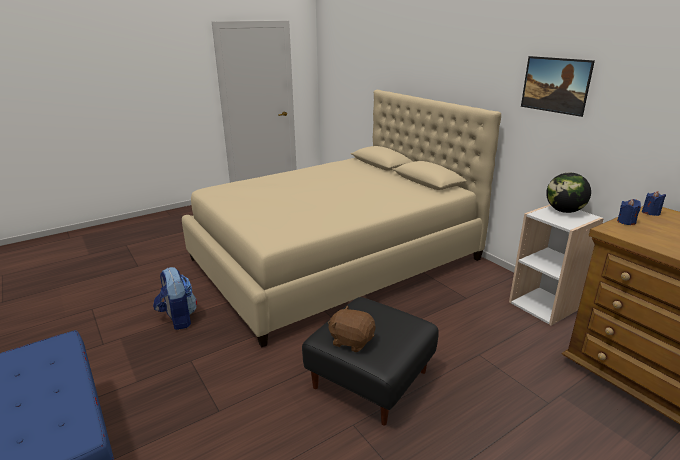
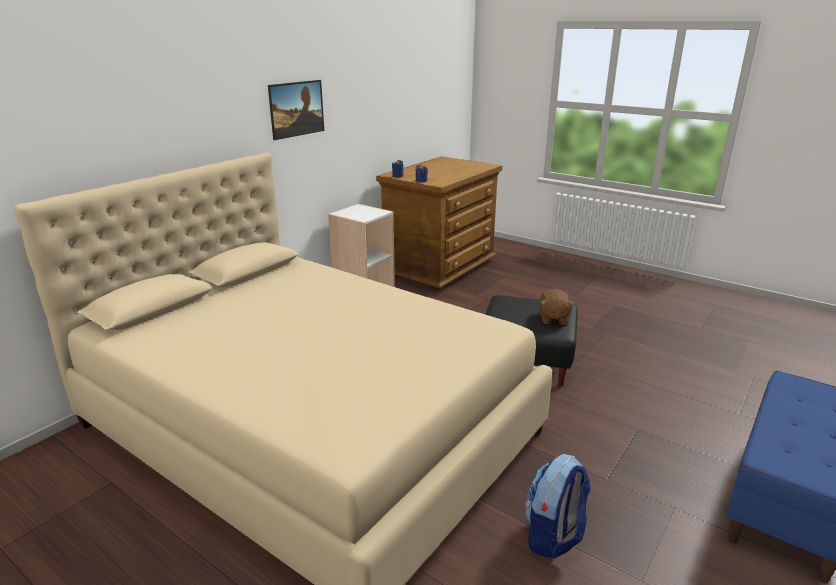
camera: 110 degrees left, 0 degrees up
(564, 211) = (350, 212): globe -> none

